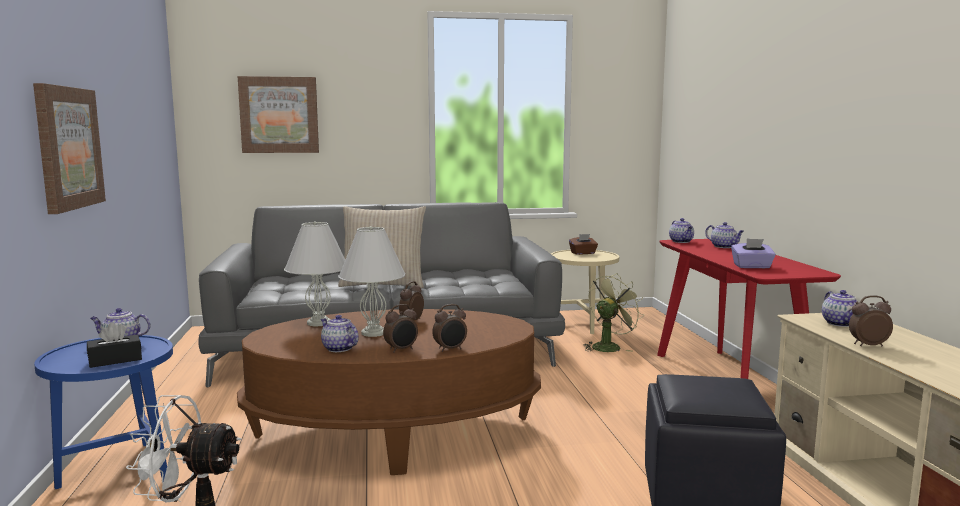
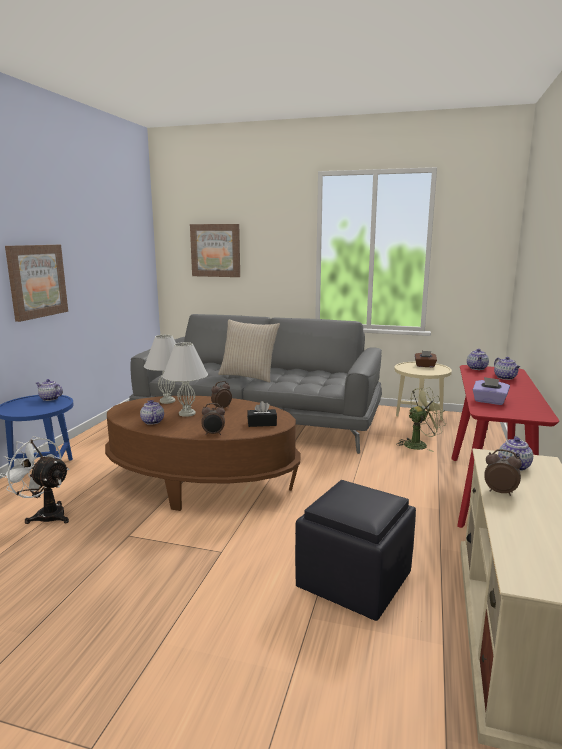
camera: 25 degrees right, 5 degrees up
(115, 360) = (32, 410): black tissue box -> black tissue box (262, 423)
(401, 350) = (185, 429): alarm clock -> none

